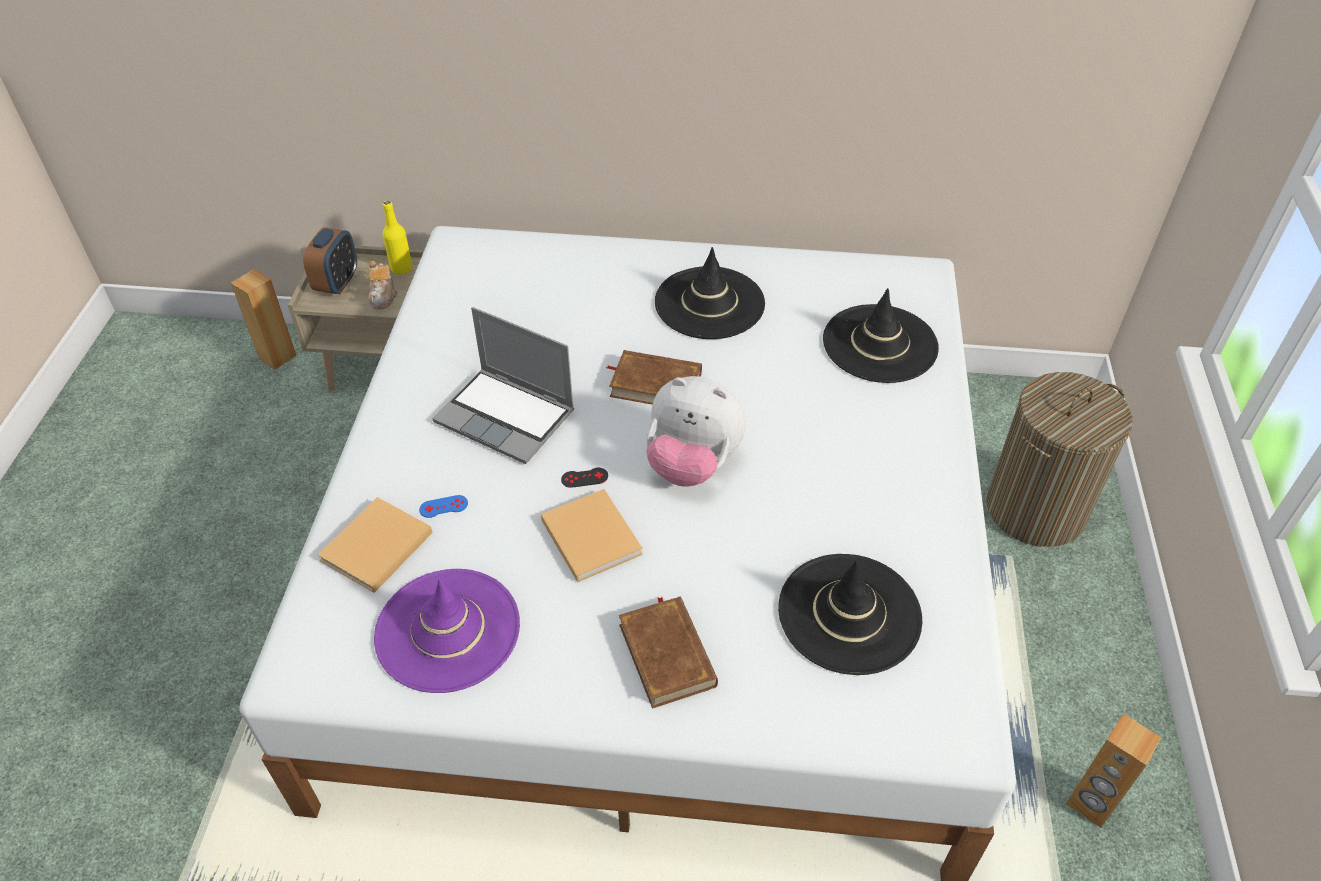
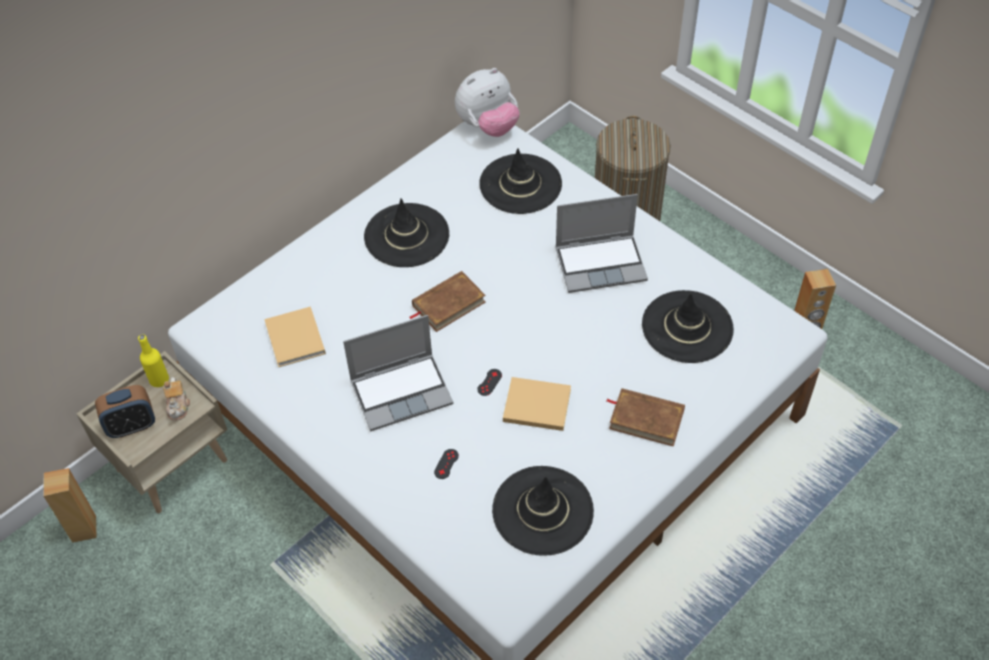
camera: 50 degrees left, 5 degrees up
(337, 283) = (132, 426): alarm clock -> alarm clock turned 105 degrees clockwise
(374, 548) = (447, 516): beige book -> beige book (295, 340)
(383, 296) = (178, 406): teapot -> teapot turned 45 degrees clockwise
(443, 506) = (446, 464): blue game controller -> black game controller
(447, 630) = (542, 510): purple hat -> black hat
(692, 464) = (527, 326): plush toy -> plush toy (488, 126)
(851, 475) = (601, 264): none -> laptop

